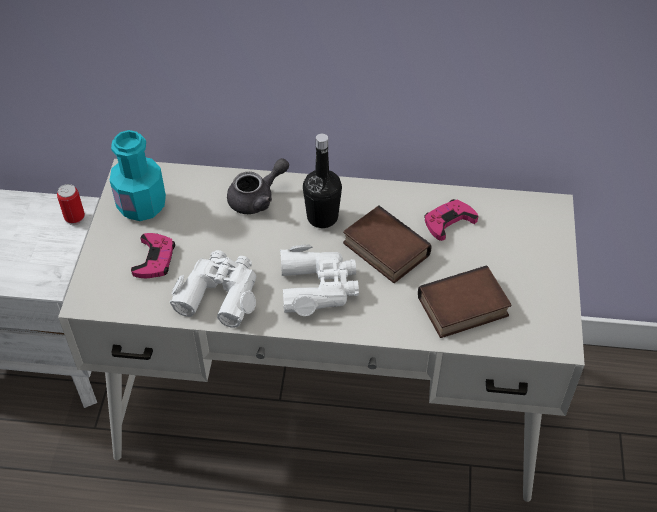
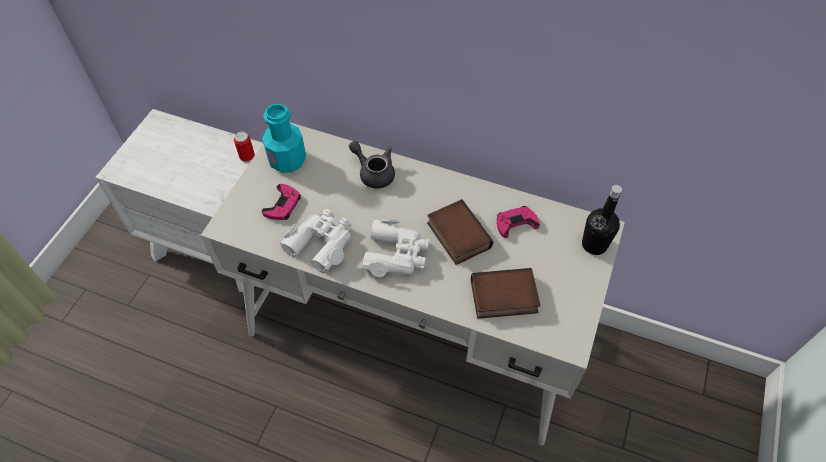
camera: 15 degrees right, 5 degrees up
(257, 198) = (374, 173): grey teapot -> grey teapot turned 120 degrees counterclockwise
(322, 217) = (418, 198): black bottle -> black bottle (594, 245)

